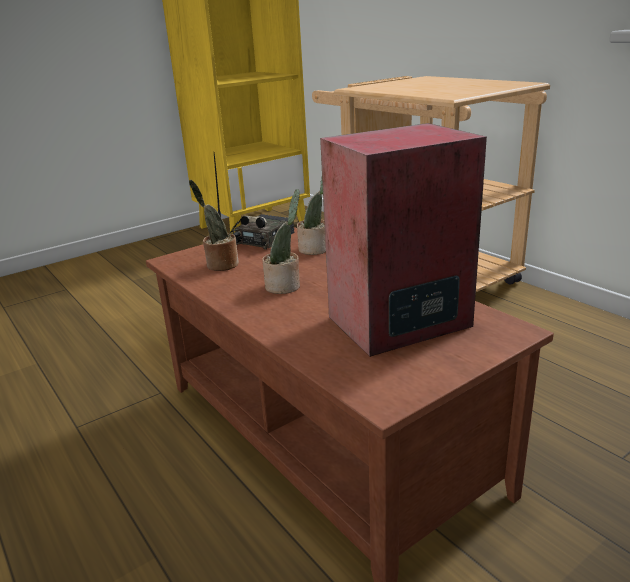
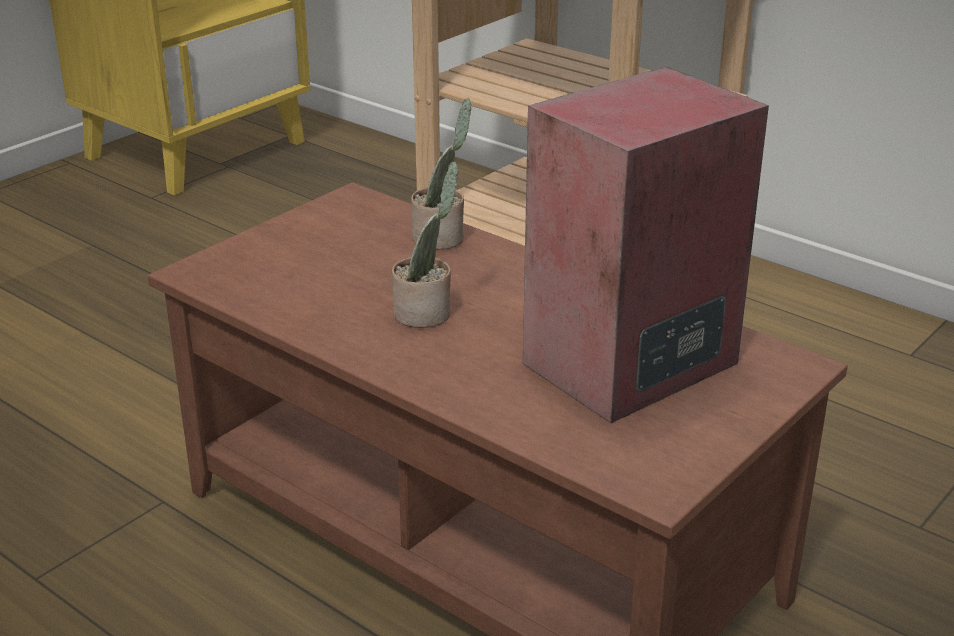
camera: 15 degrees left, 5 degrees up
(220, 265) = (292, 277): potted plant -> none
(258, 240) = (332, 223): radio -> none

